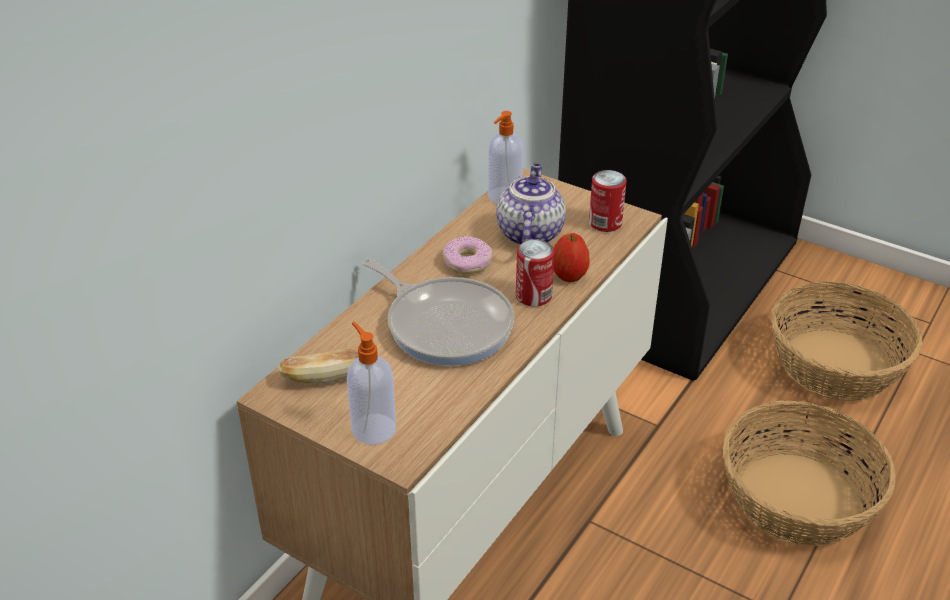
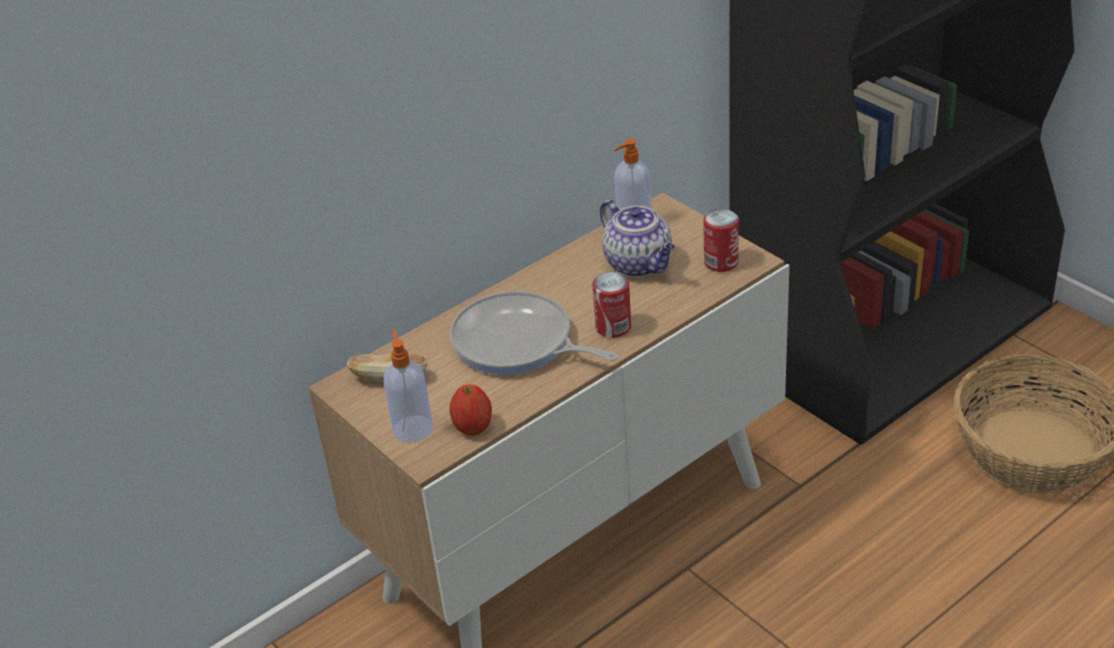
camera: 20 degrees right, 0 degrees up
(445, 324) = (518, 343): frying pan -> frying pan turned 150 degrees clockwise
(467, 262) = (566, 286): donut -> none
(529, 233) = (639, 264): teapot -> teapot turned 120 degrees clockwise
(569, 275) = (658, 311): apple -> apple (473, 427)
(797, 498) = (919, 583): basket -> none

